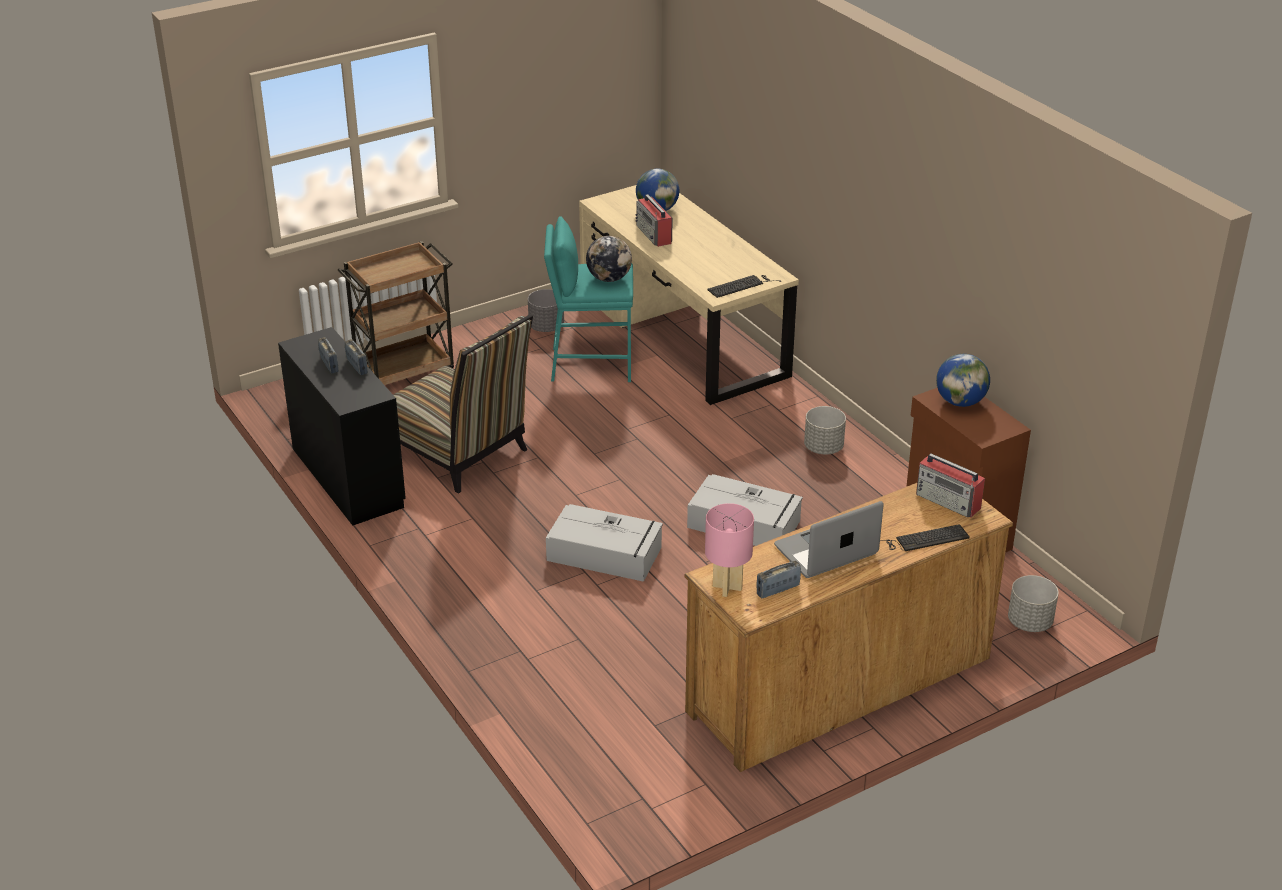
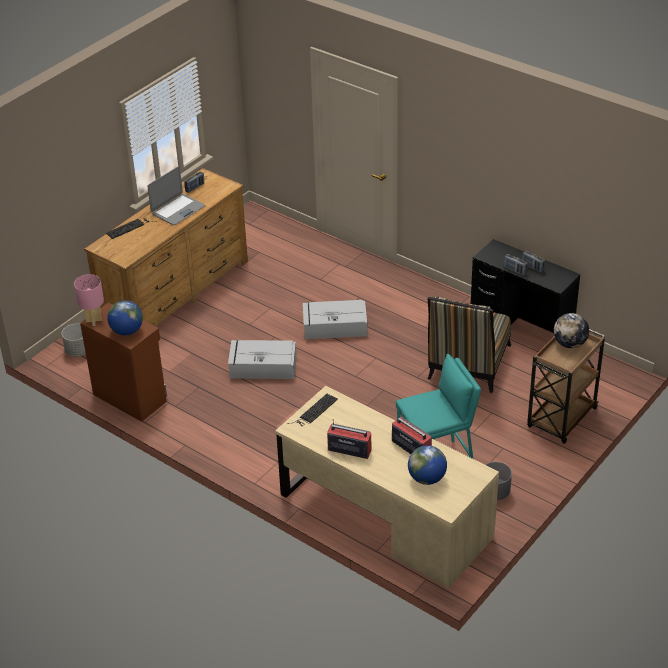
camera: 160 degrees right, 5 degrees up
(460, 454) = (467, 366): chair -> chair turned 90 degrees counterclockwise
(609, 278) = (421, 407): globe -> globe (570, 344)
(726, 587) = (219, 183): pink table lamp -> pink table lamp (94, 320)
(824, 448) = (234, 437): grey planter -> none
(948, 501) = (120, 250): radio -> radio (349, 450)

